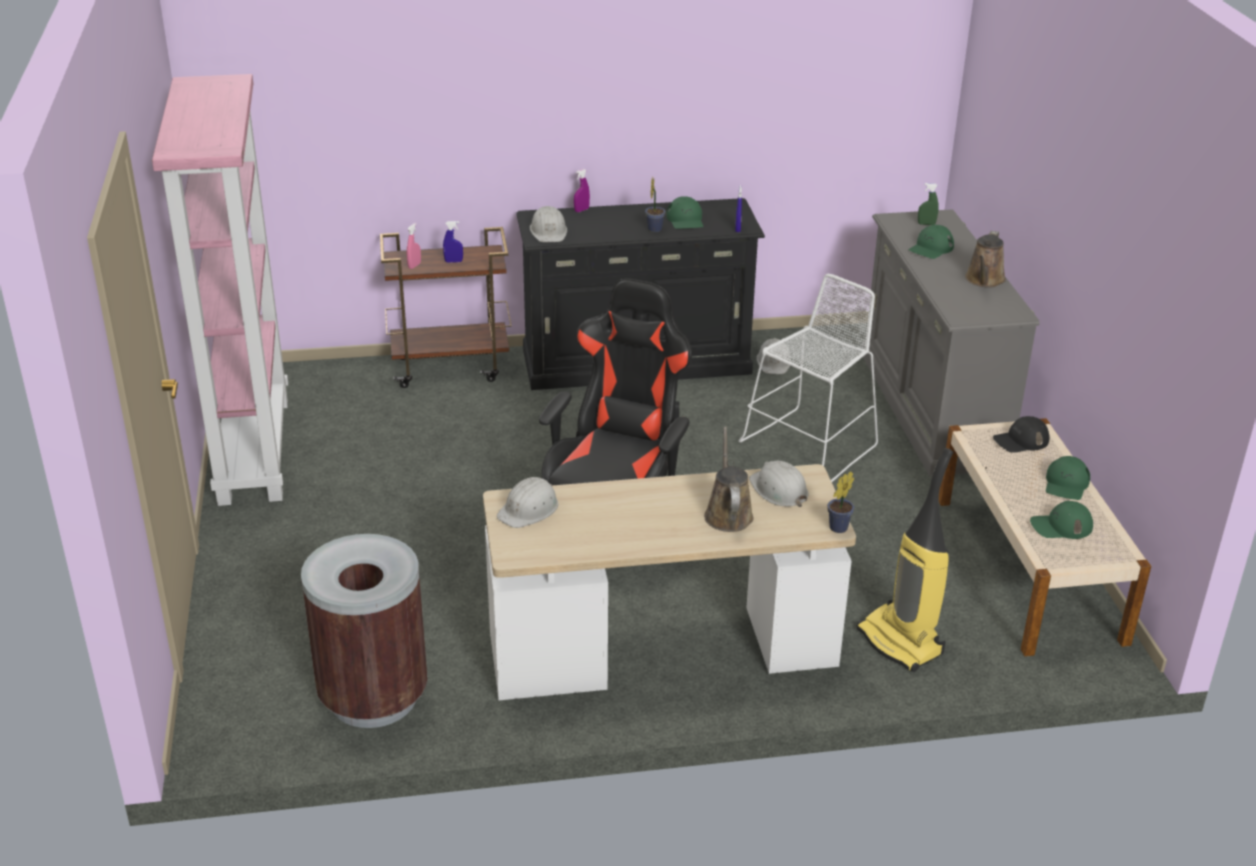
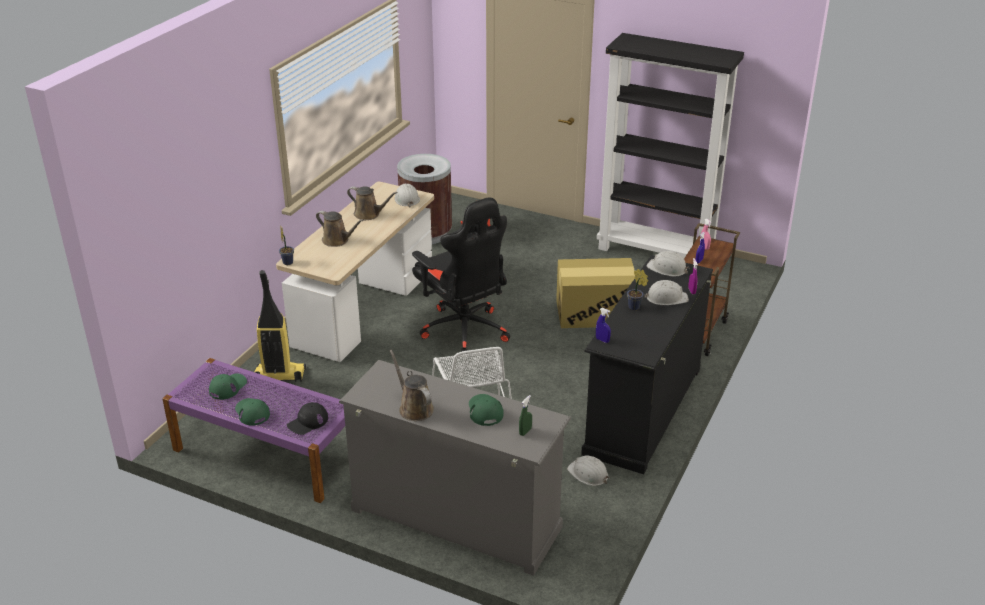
camera: 125 degrees right, 0 degrees up
(252, 449) = (656, 252): pink bookcase -> black bookcase
(469, 448) = (595, 313): none -> cardboard box
(618, 522) = (369, 214): none -> brown watering can
(685, 220) = (637, 325): green cap -> none
(779, 490) = (335, 260): white hard hat -> white hard hat (666, 298)
(1021, 440) = (308, 422): black cap -> black cap turned 150 degrees counterclockwise
(1029, 568) = (266, 454): beige bench -> purple bench

